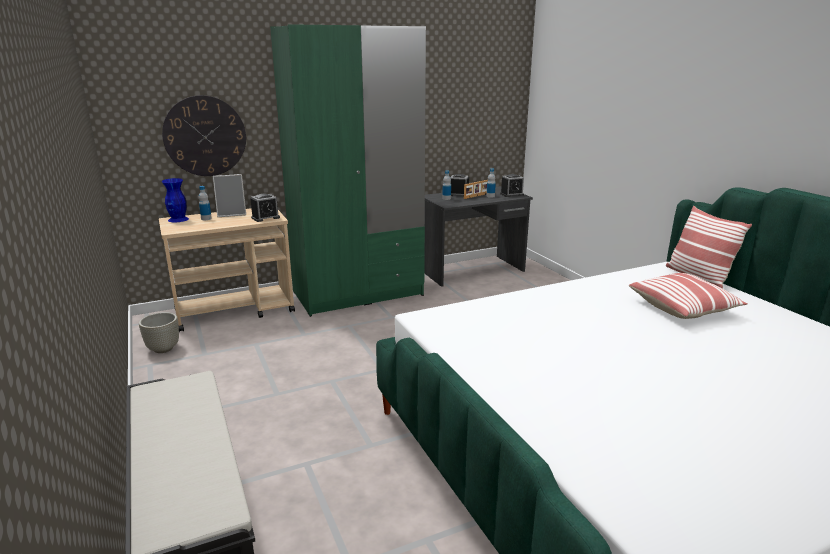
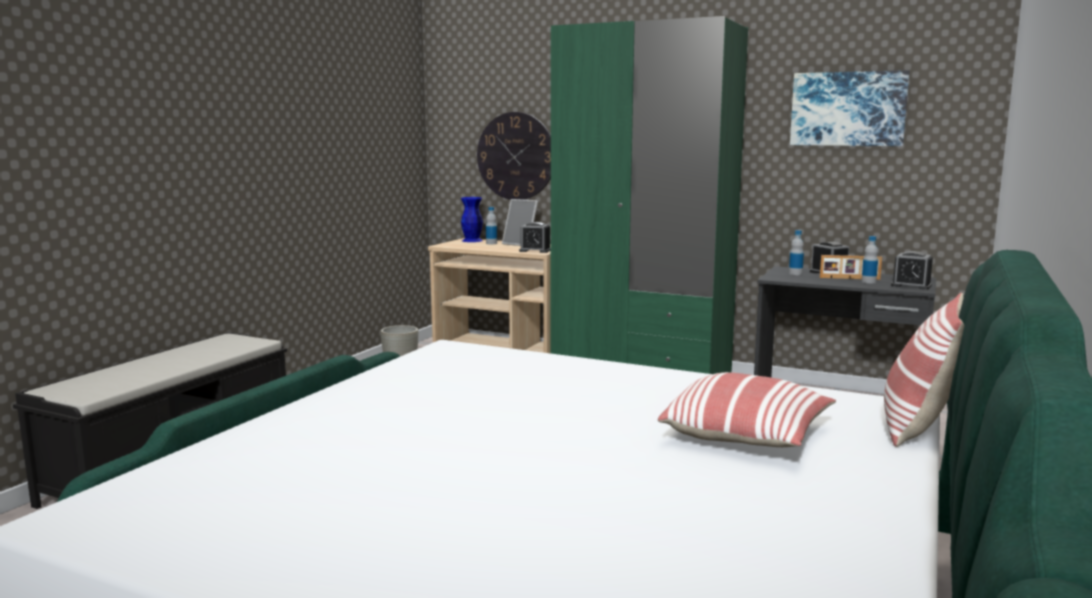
camera: 50 degrees right, 10 degrees down
(454, 86) = (848, 109): none -> picture

